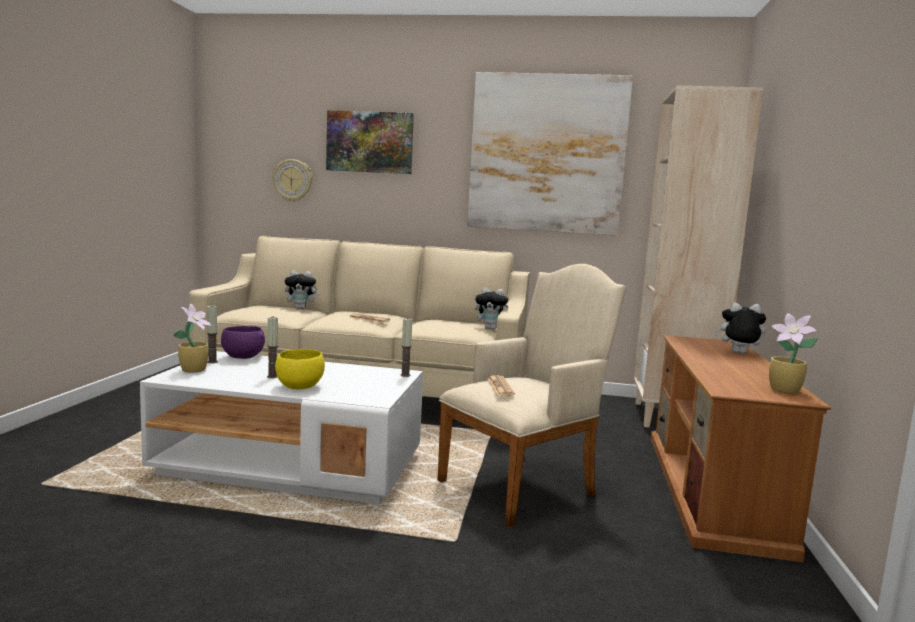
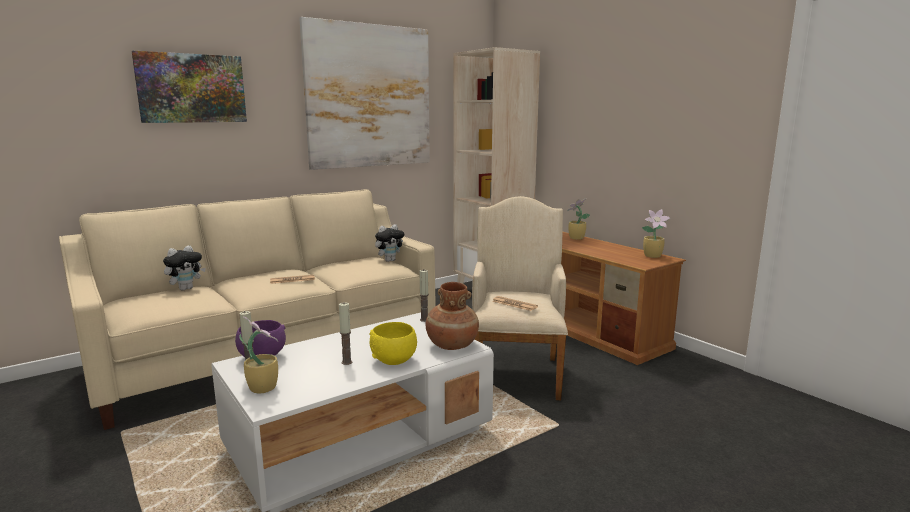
camera: 45 degrees left, 5 degrees up
(293, 180) = (91, 138): wall clock -> none
(367, 395) = (452, 345): none -> brown vase
(738, 353) = (575, 238): plush toy -> potted plant

